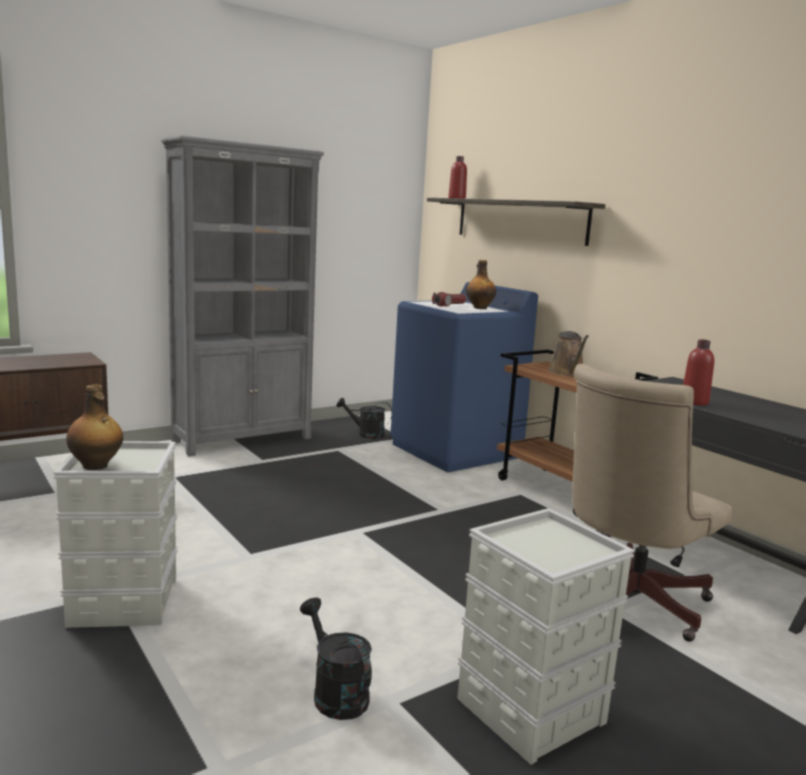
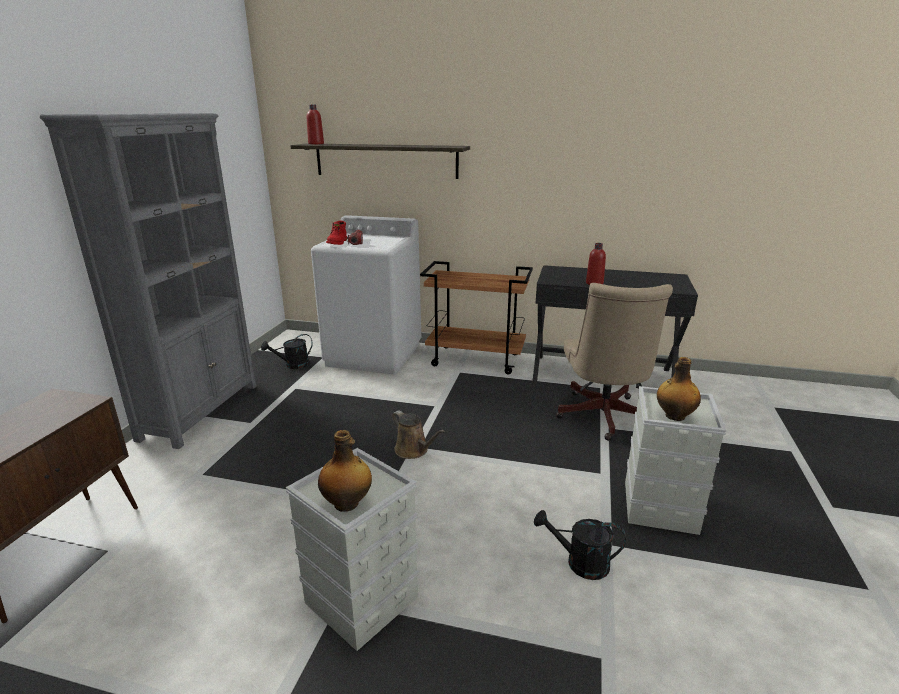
camera: 40 degrees left, 10 degrees up
(430, 303) = (338, 242): none -> red boot
(455, 451) = (374, 354): blue washing machine -> white washing machine
(479, 308) = (380, 239): bottle -> bottle (674, 416)
(567, 372) = (468, 277): brown watering can -> brown watering can (413, 450)

